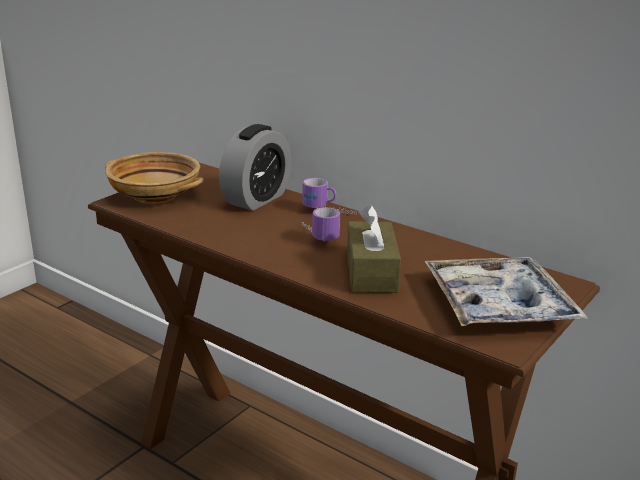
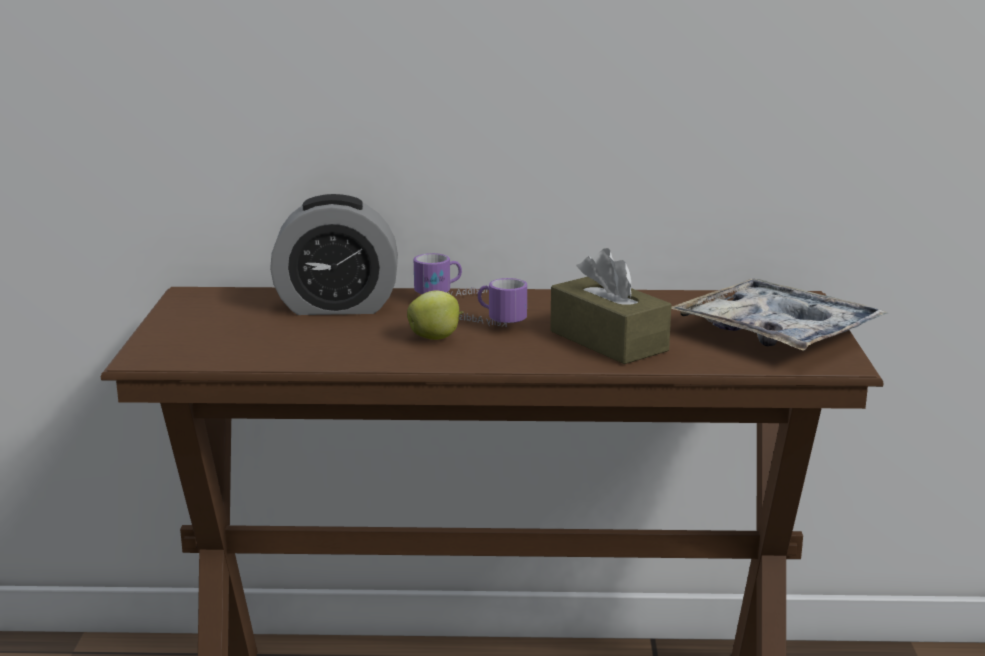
camera: 35 degrees left, 5 degrees down
(156, 195) = (189, 336): beige bowl -> none
(256, 199) = (337, 307): alarm clock -> alarm clock turned 90 degrees clockwise
(273, 236) = (436, 338): none -> apple

